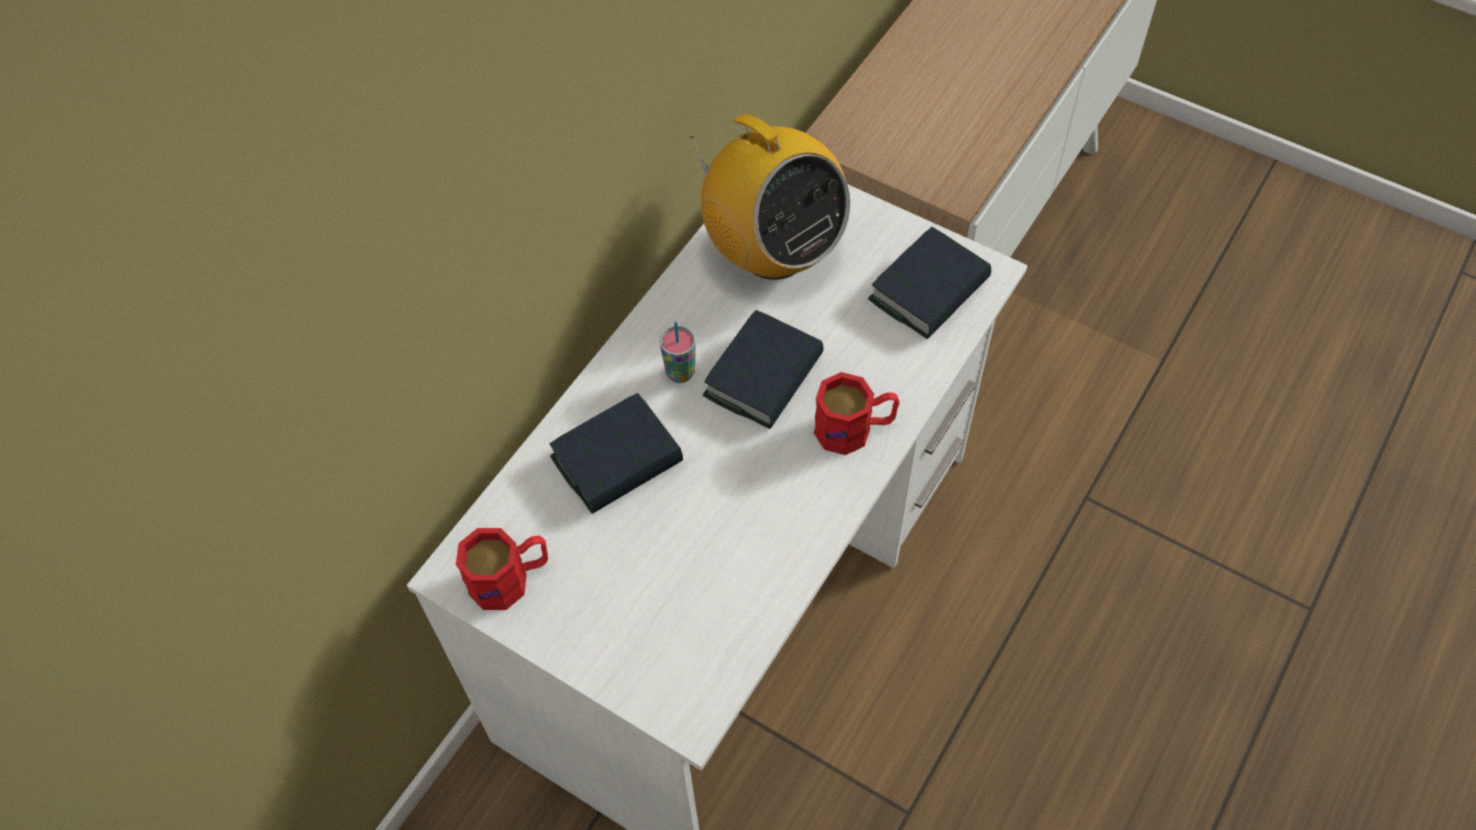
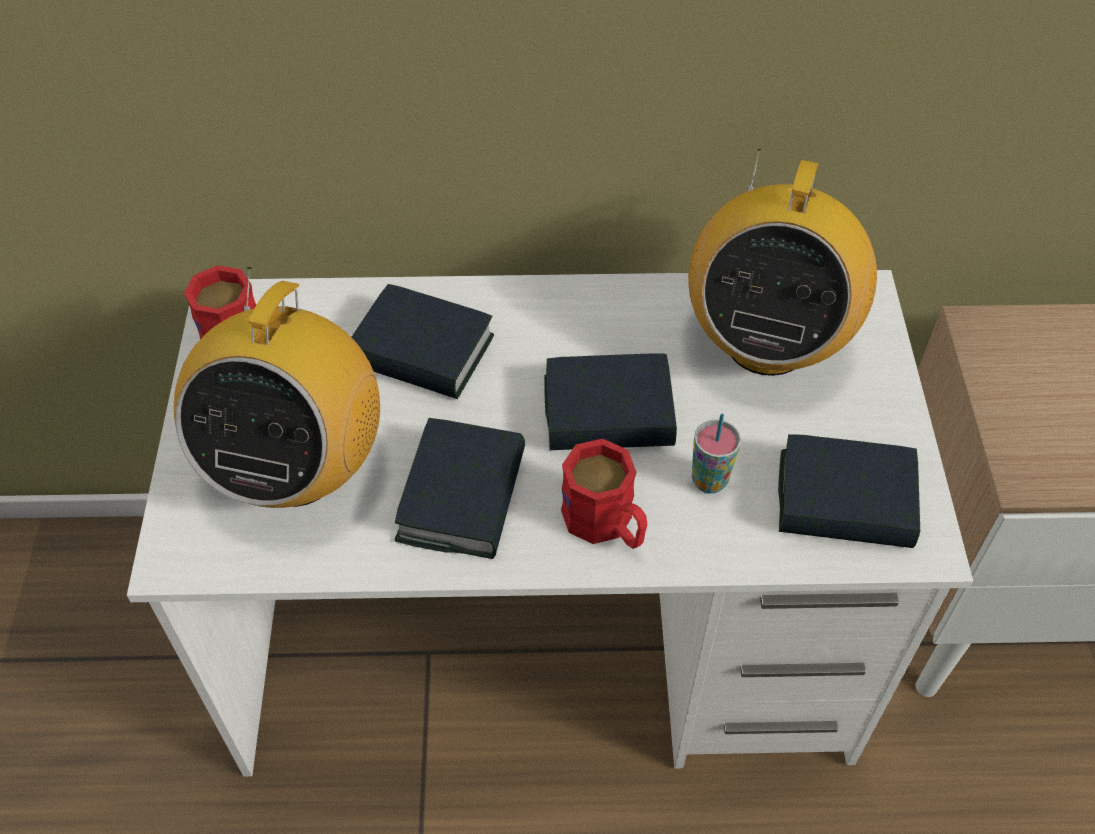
camera: 55 degrees right, 5 degrees down
(665, 597) = (296, 468): none -> radio
(680, 373) = (558, 346): cup -> cup (709, 481)
(770, 502) = (463, 496): none -> book

